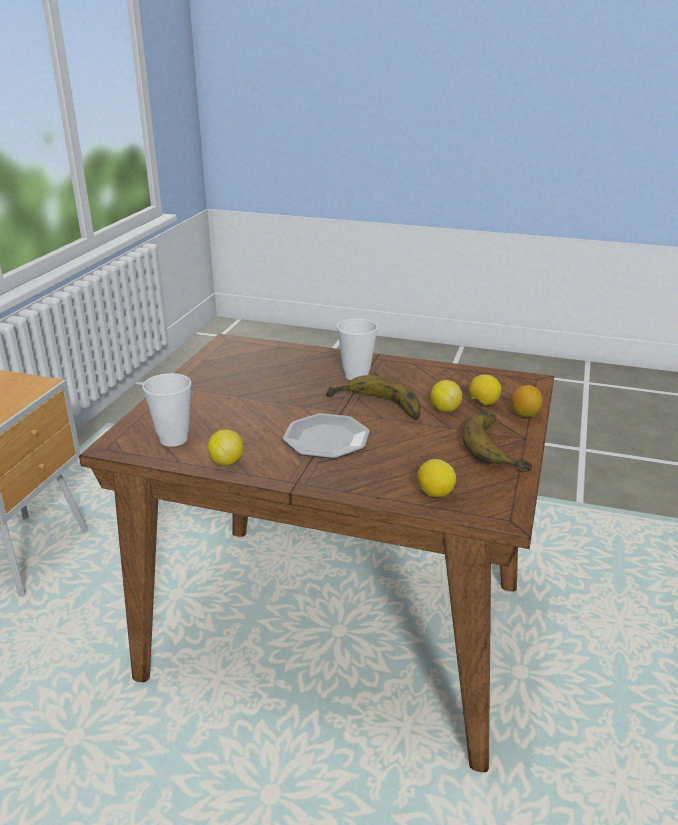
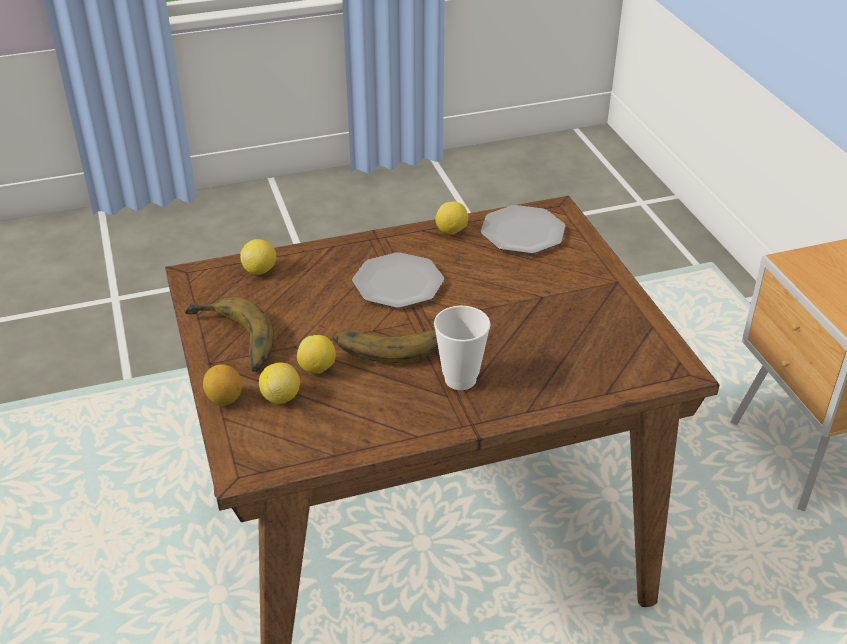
camera: 145 degrees right, 10 degrees up
(173, 439) = (522, 232): cup -> plate

